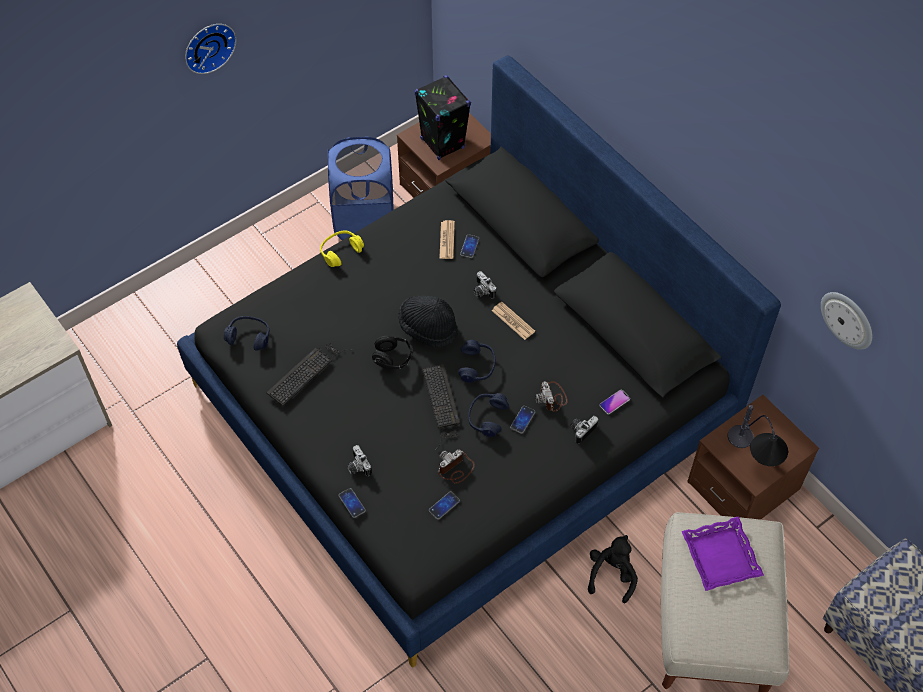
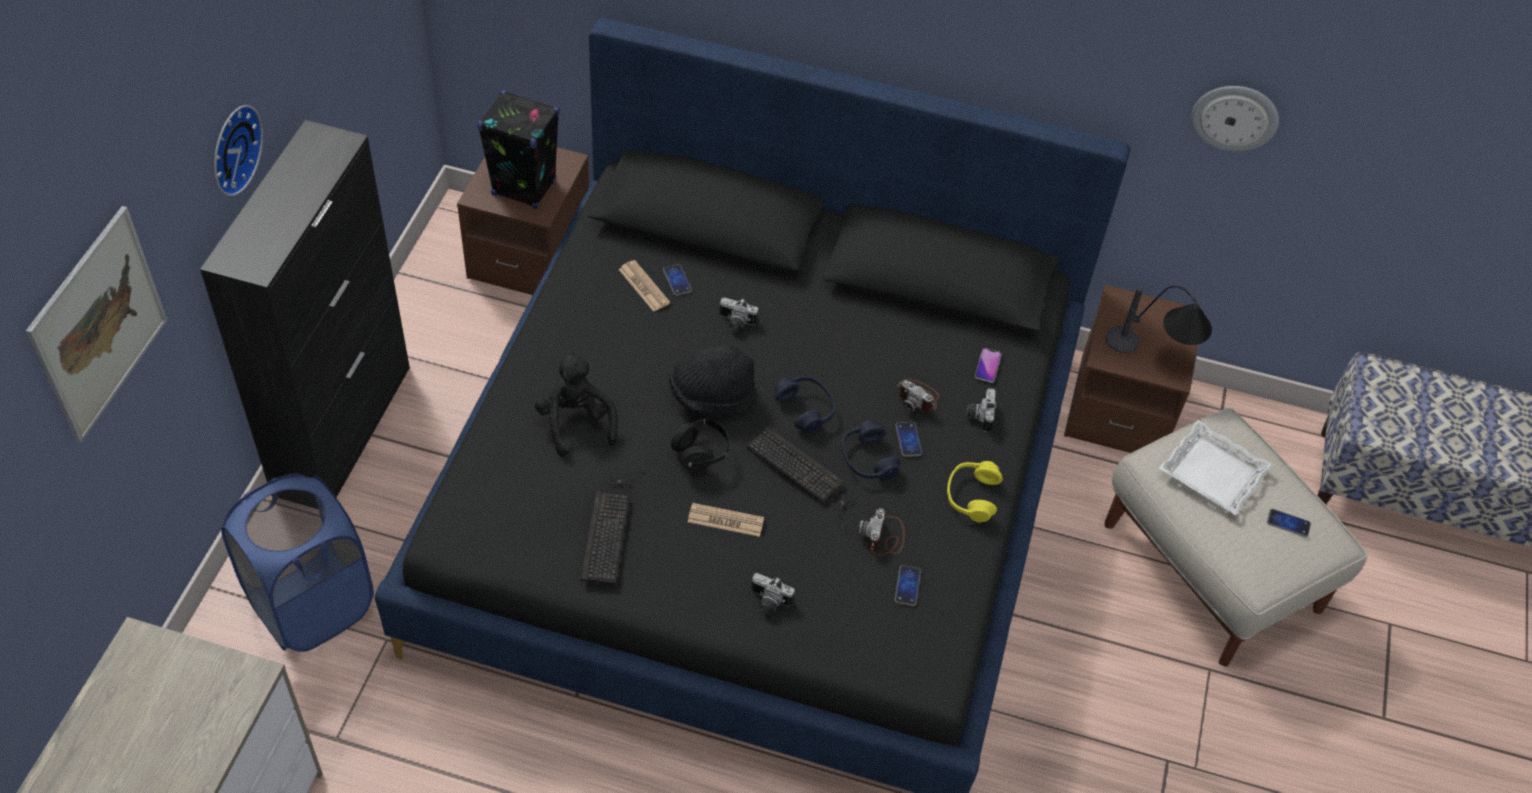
camera: 40 degrees left, 5 degrees down
(66, 115) = (99, 324): none -> picture
(249, 336) = (495, 525): blue headphones -> none
(265, 240) = (343, 429): none -> black cabinet
(341, 251) = (524, 364): yellow headphones -> yellow headphones (971, 496)
(352, 503) = (799, 648): phone -> phone (1288, 523)
(365, 221) = (458, 343): blue laundry basket -> blue laundry basket (312, 605)
(513, 321) = (800, 337): newspaper -> newspaper (725, 520)
(612, 574) = (1072, 580): black plush toy -> black plush toy (576, 423)
(720, 556) = (1212, 473): purple tray -> white tray

